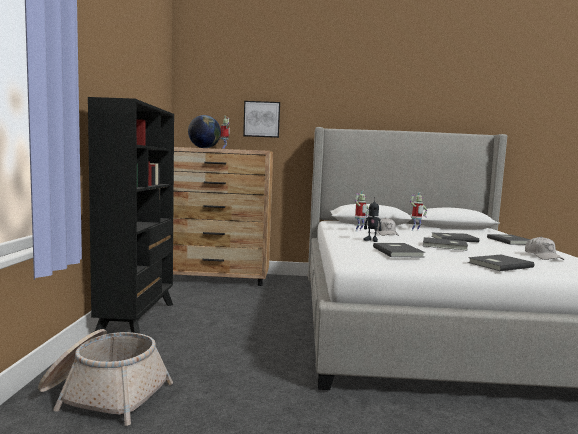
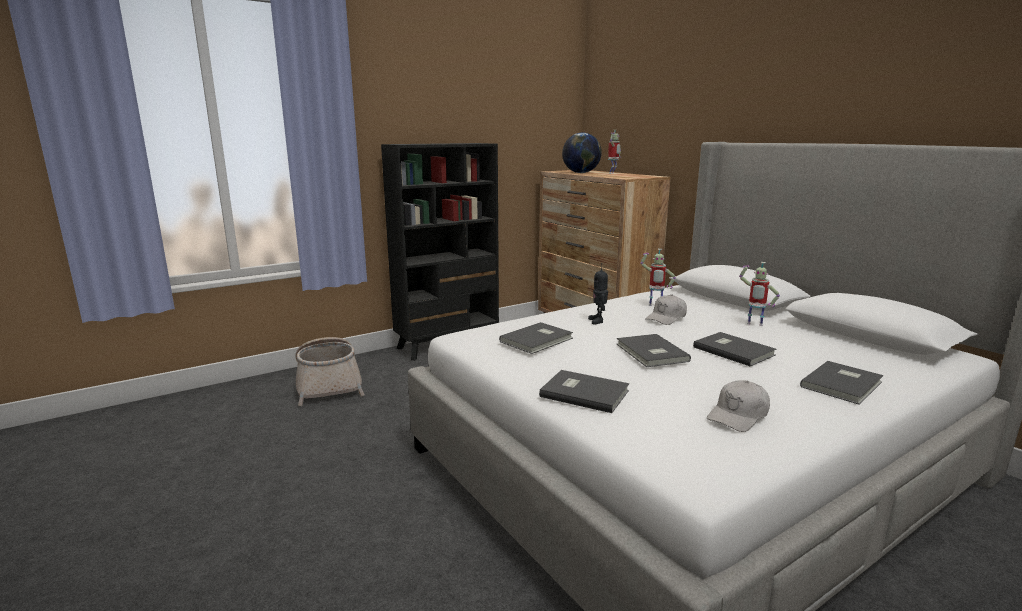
camera: 55 degrees right, 10 degrees up
(261, 119) = (663, 130): picture -> none

